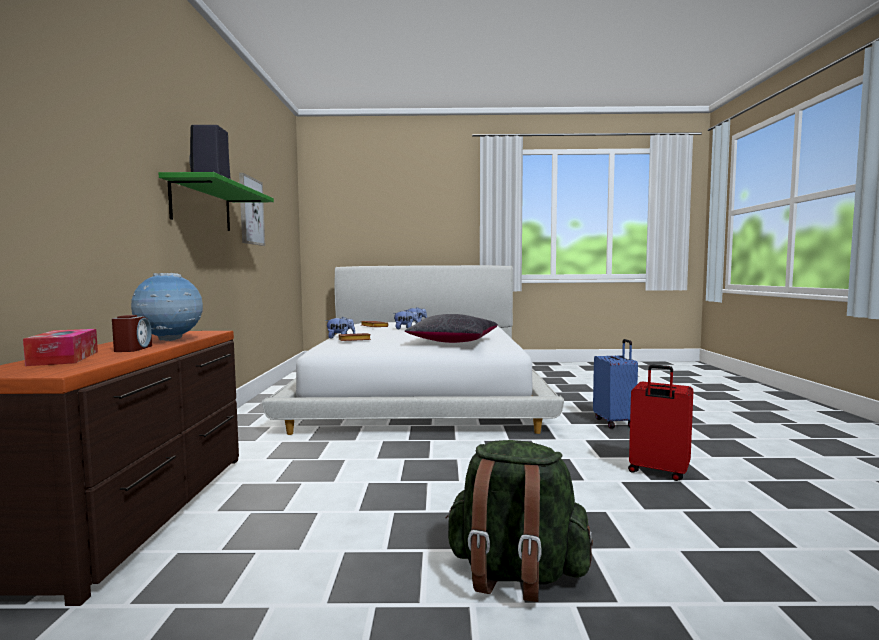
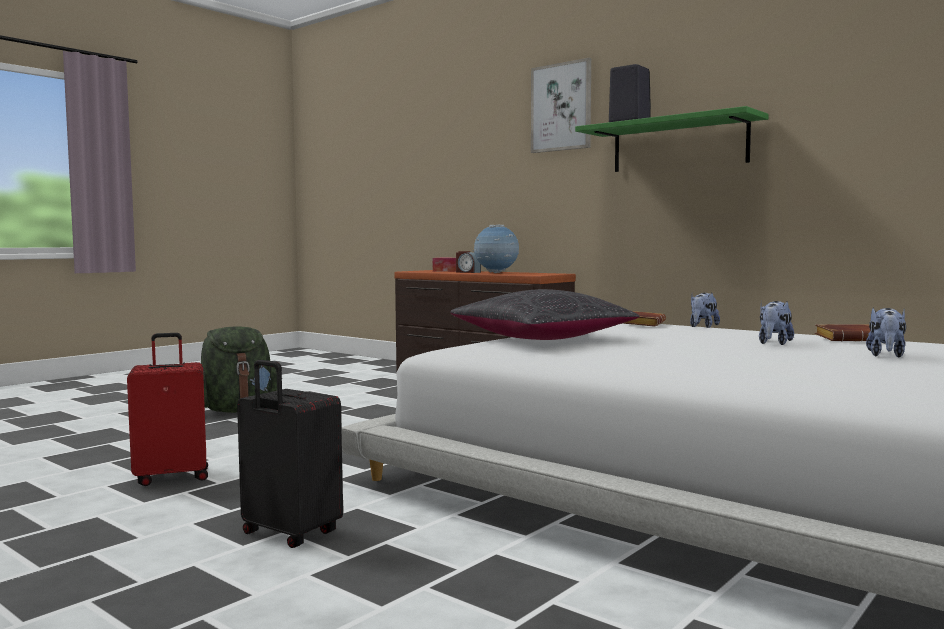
camera: 130 degrees right, 0 degrees up
(251, 211) = (842, 116): picture -> picture (561, 107)
(615, 422) = (289, 534): blue suitcase -> black suitcase

